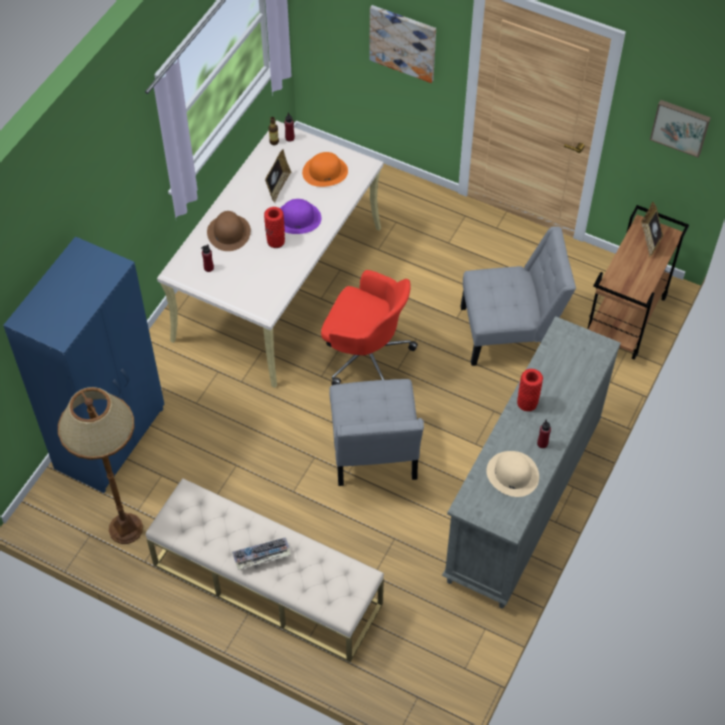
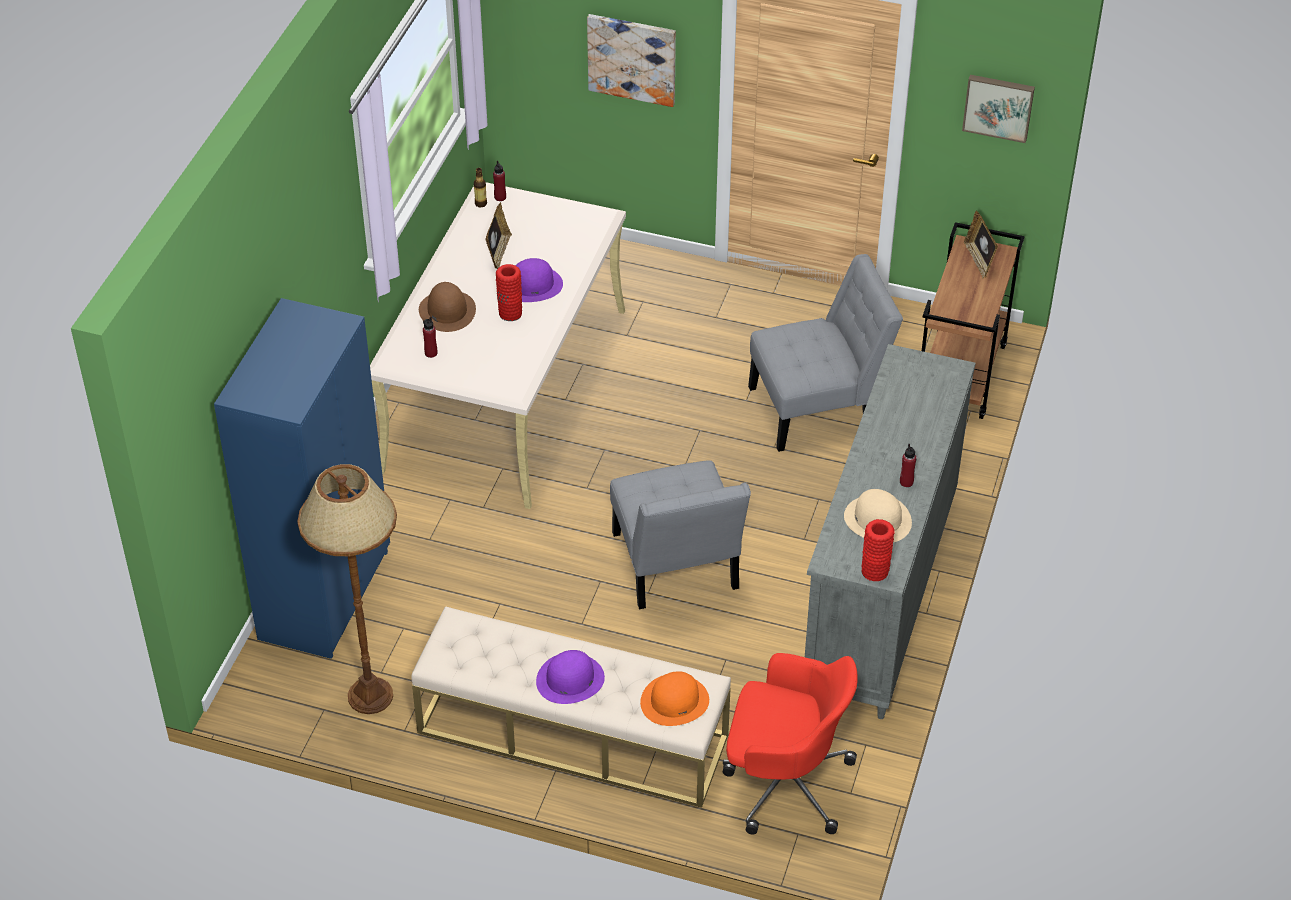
camera: 10 degrees left, 10 degrees down
(261, 557) = (570, 679): keyboard -> purple hat
(325, 171) = (555, 229): orange hat -> orange hat (675, 701)
(366, 355) = (639, 457): red office chair -> red office chair (784, 782)
(527, 403) = (877, 441): red vase -> red vase (875, 571)

